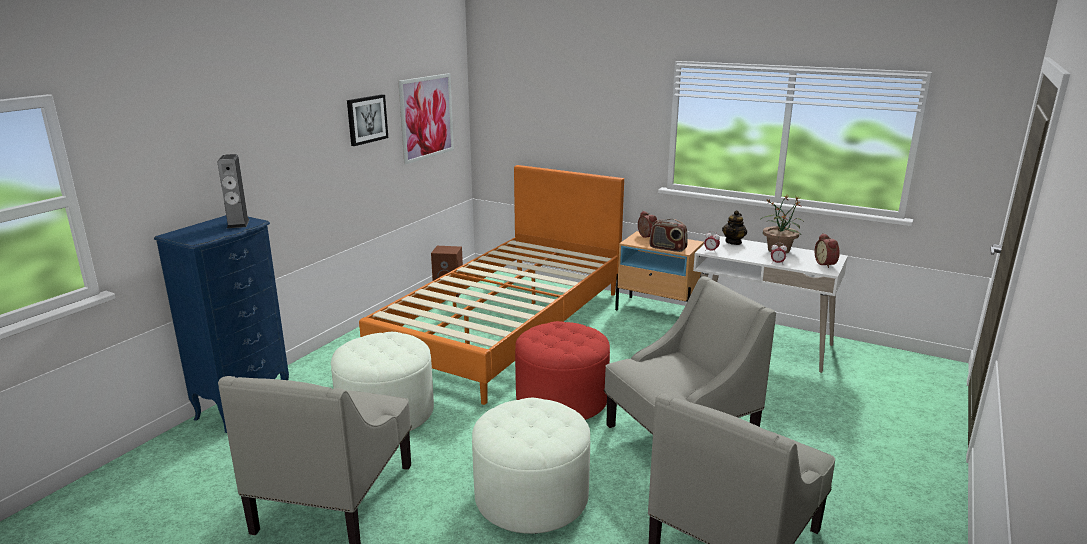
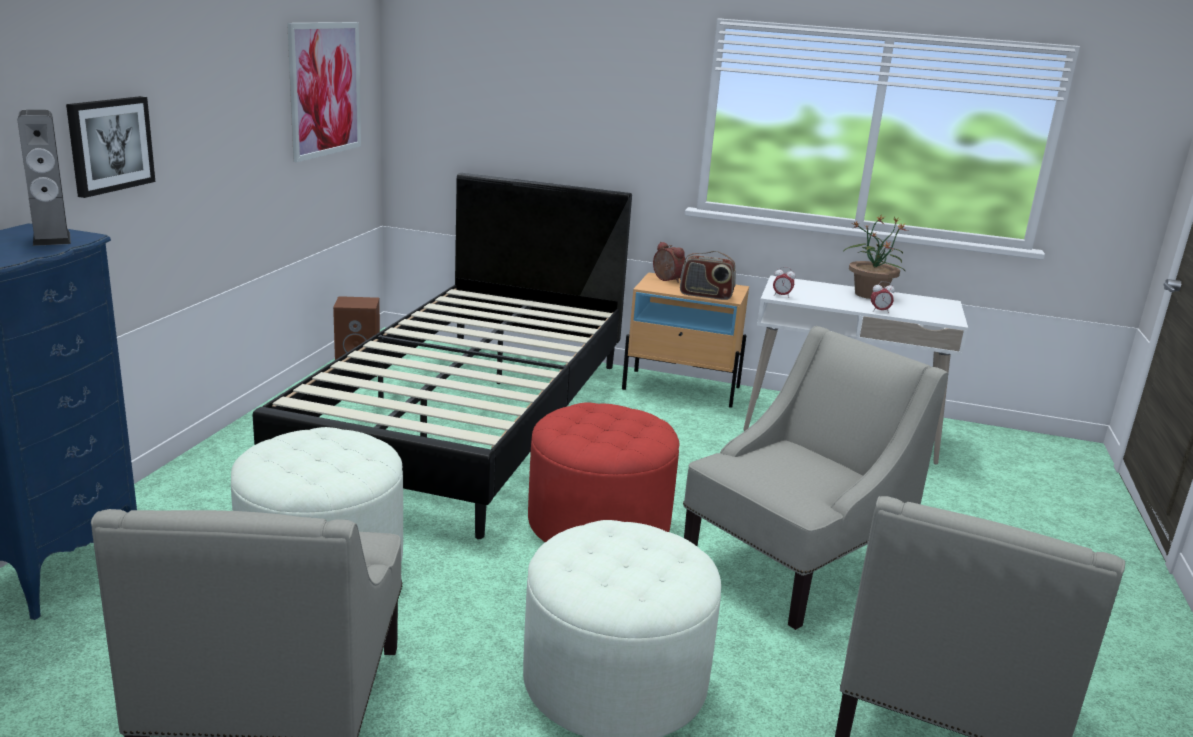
camera: 15 degrees left, 0 degrees up
(366, 119) = (241, 81): picture -> picture (110, 145)
(506, 327) = (469, 418): orange bed -> black bed
(733, 242) = (804, 284): teapot -> none
(826, 264) = (942, 312): alarm clock -> none

